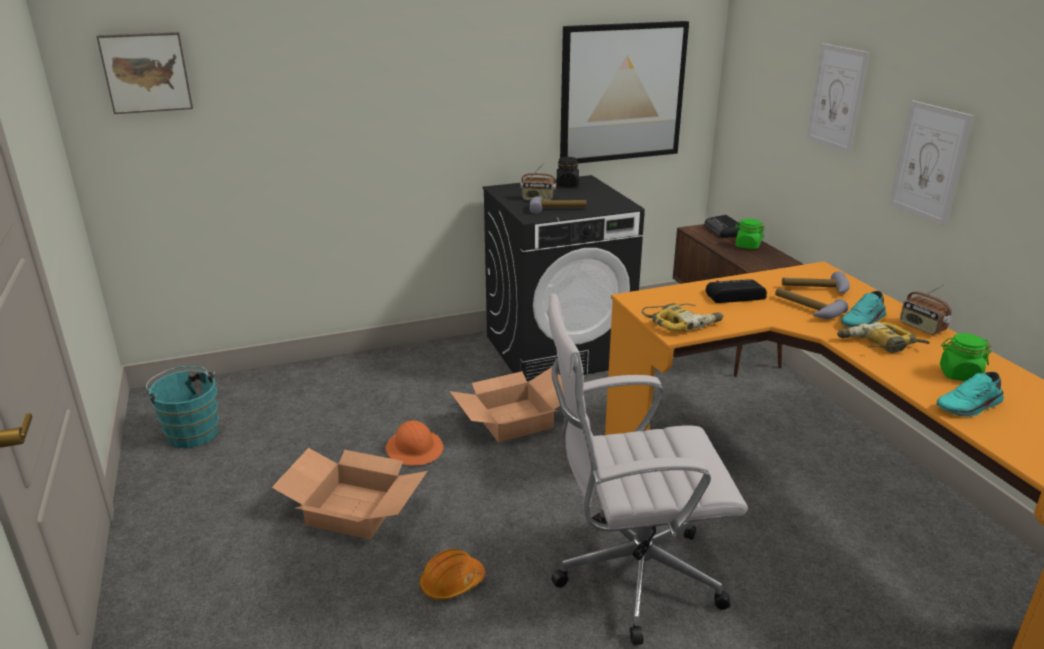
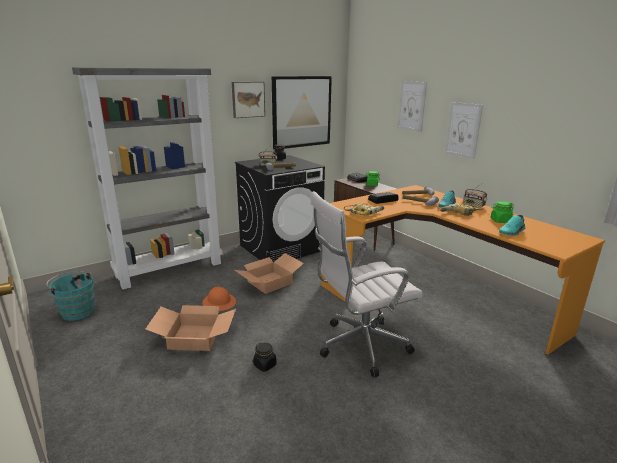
camera: 15 degrees left, 5 degrees down
(146, 72) = (37, 94): picture -> picture (248, 99)
(354, 371) = (170, 269): none -> grey bookcase
(451, 583) = (265, 365): orange hard hat -> black jar

